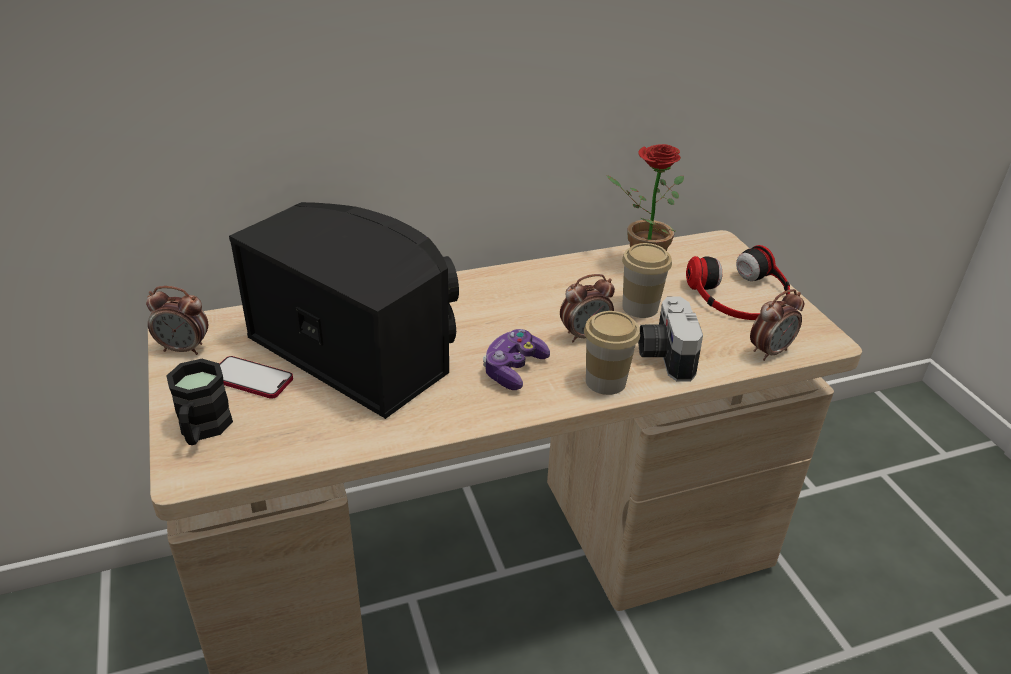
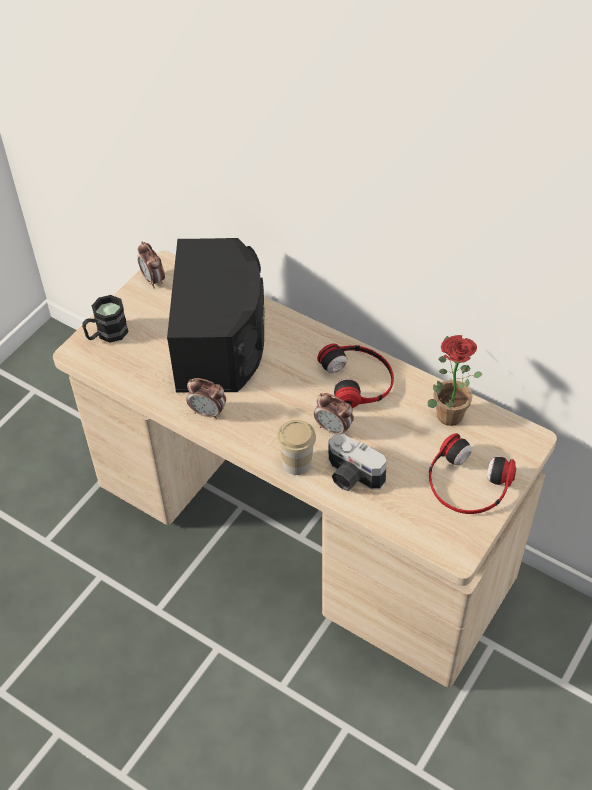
camera: 55 degrees right, 15 degrees up
(251, 379) = (156, 322): phone -> none
(513, 369) = (267, 417): game controller -> none
(536, 290) = (358, 379): none -> headphones
(640, 307) = (393, 439): cup -> none
(663, 355) = (351, 476): camera -> camera turned 105 degrees counterclockwise
(769, 351) = (411, 528): alarm clock -> alarm clock (208, 412)

